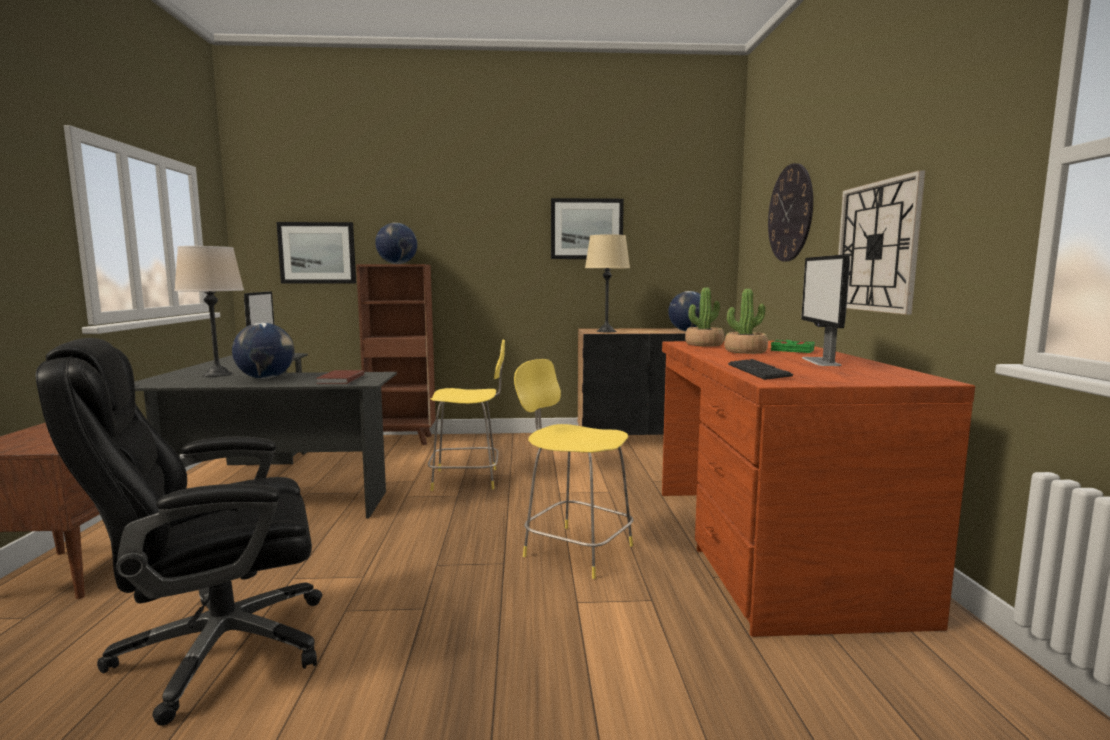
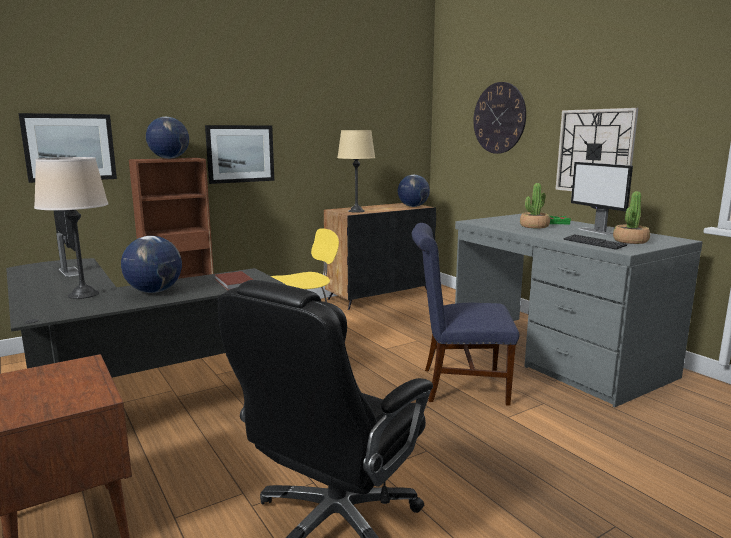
camera: 30 degrees left, 5 degrees up
(575, 549) = (457, 385): yellow stool -> blue chair
(586, 229) = (327, 122): picture -> picture (240, 153)
(704, 344) = (491, 222): potted plant -> potted plant (630, 241)
(768, 547) = (556, 355): brown desk -> grey desk

